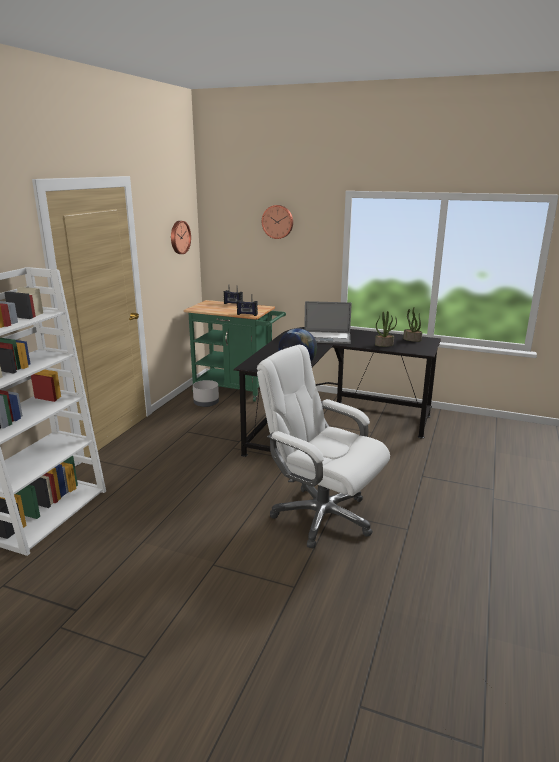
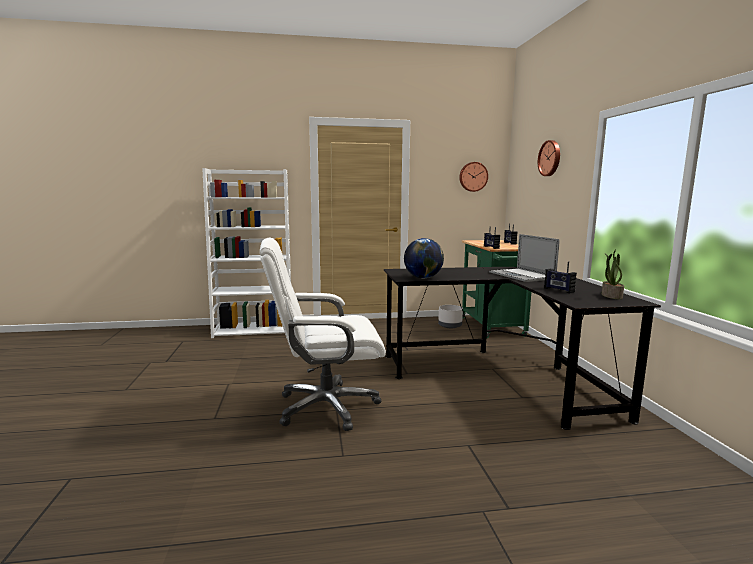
camera: 60 degrees right, 10 degrees down
(321, 516) = (325, 406): white office chair -> white office chair turned 105 degrees counterclockwise
(384, 344) = (558, 290): potted plant -> radio

